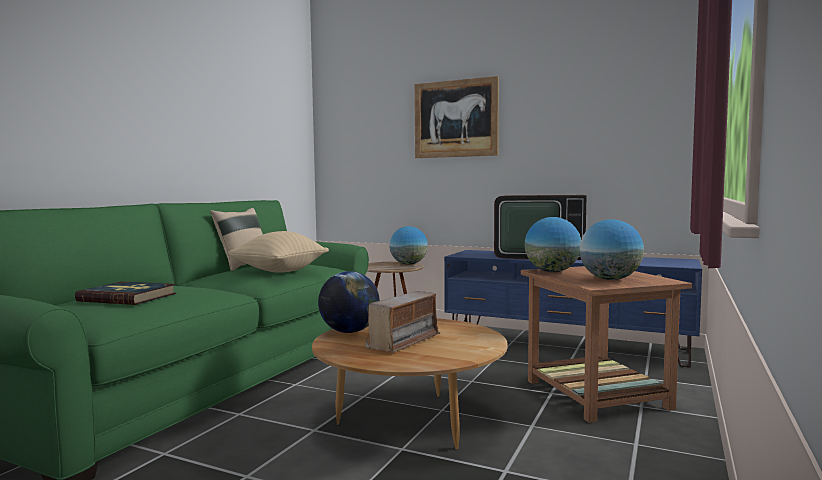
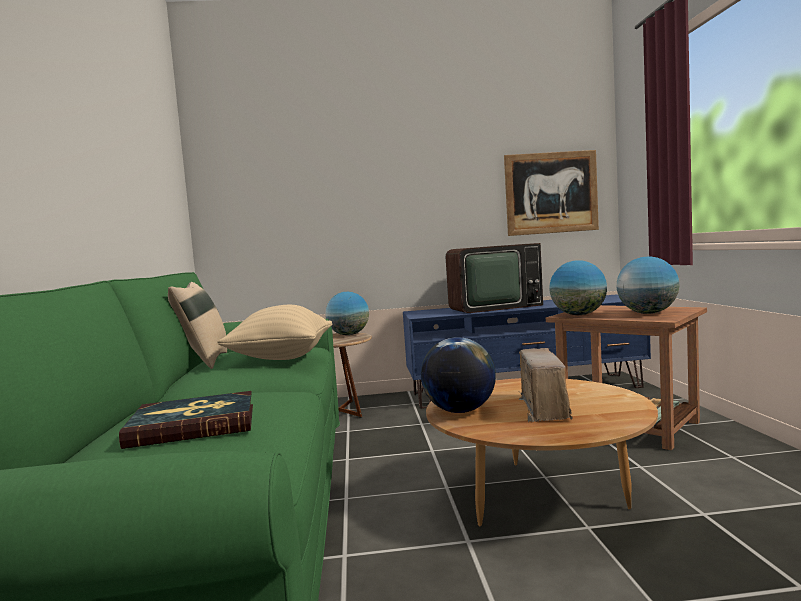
camera: 30 degrees left, 0 degrees up
(455, 119) = (378, 171): picture -> picture (551, 193)

